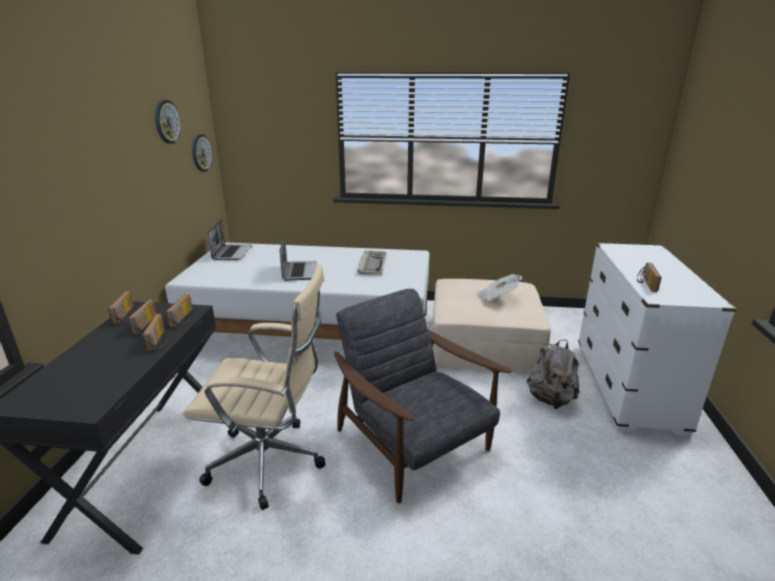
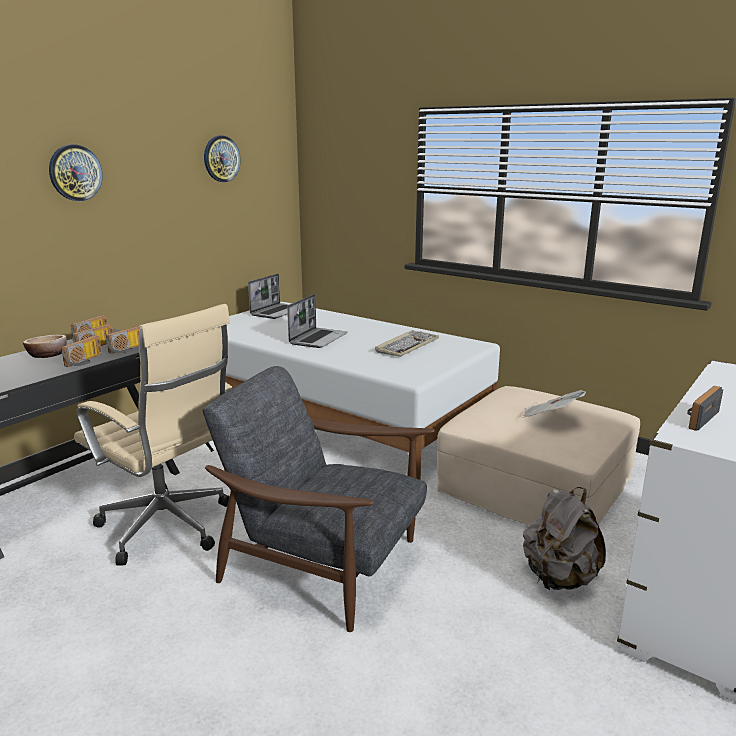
camera: 30 degrees right, 5 degrees down
(108, 345) = (47, 355): none -> bowl
(201, 153) = (270, 198): wall clock -> wall clock (75, 173)
(414, 444) = (324, 563): grey armchair -> grey armchair turned 60 degrees counterclockwise

